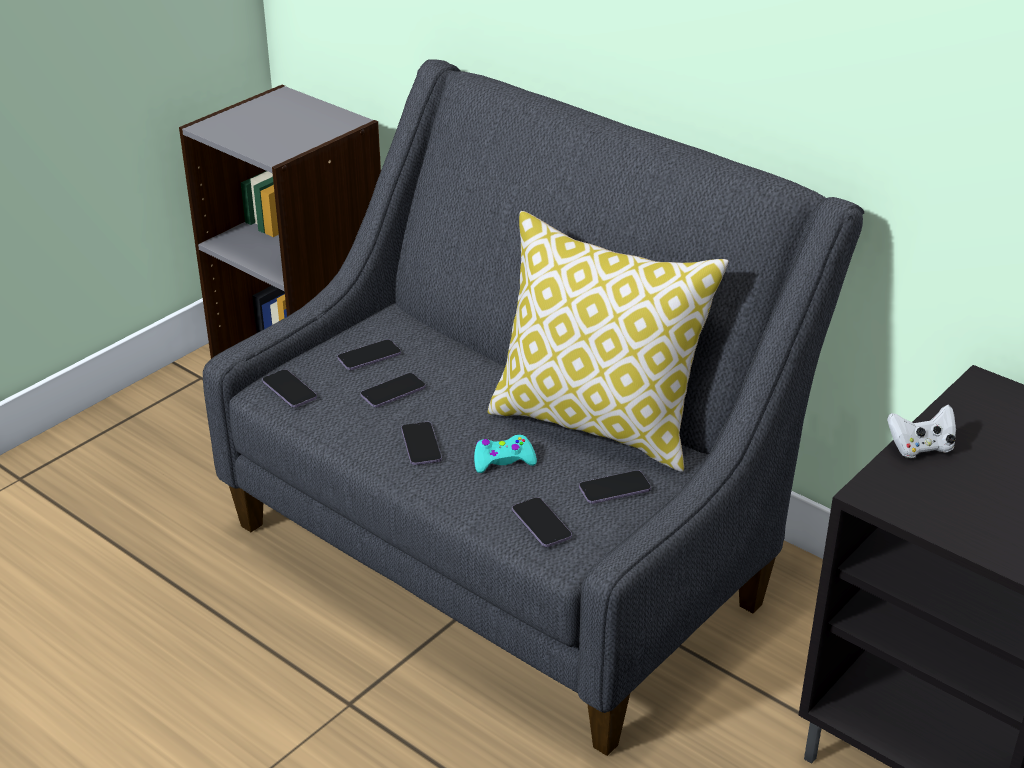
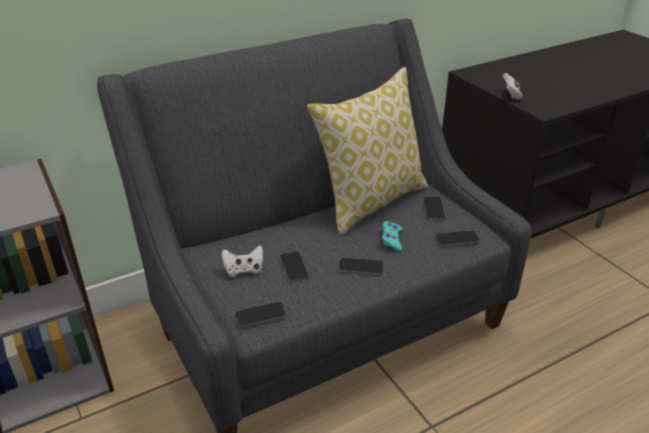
camera: 70 degrees left, 0 degrees up
(369, 357) = (244, 270): phone -> white game controller

